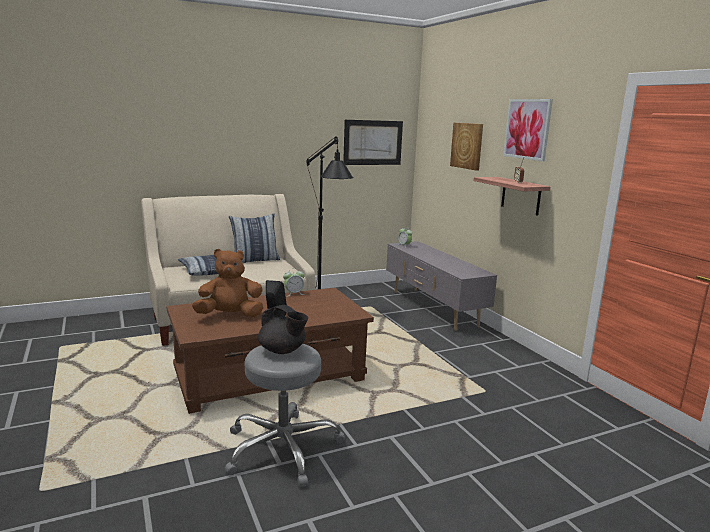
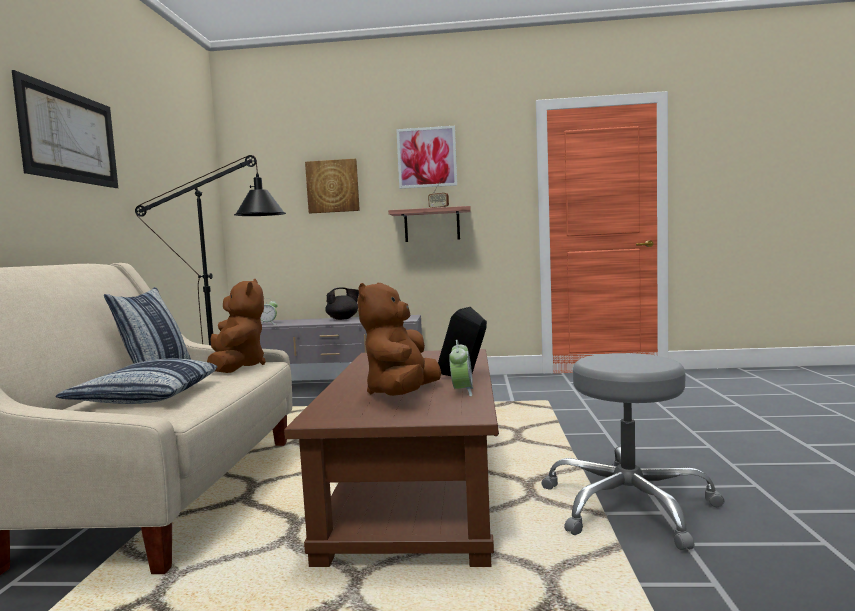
camera: 60 degrees left, 10 degrees down
(275, 270) = (237, 367): none -> brown plush toy
(283, 351) = (614, 361): black teapot -> black teapot (343, 319)
(294, 294) = (357, 366): alarm clock -> alarm clock (462, 391)
(373, 142) = (190, 191): picture -> picture (70, 136)

